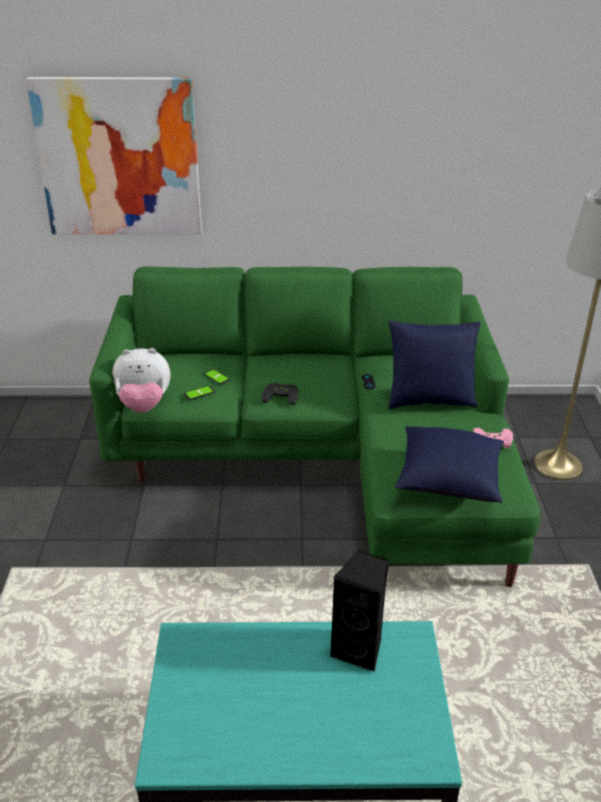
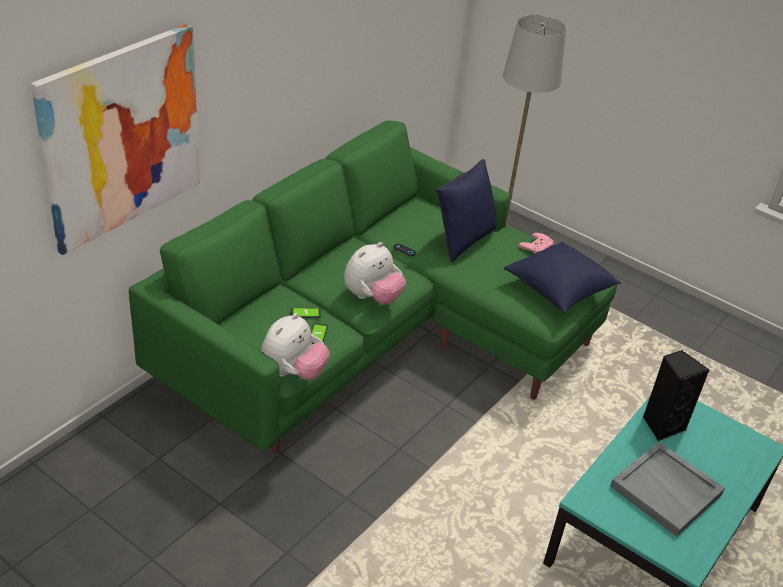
camera: 55 degrees left, 5 degrees up
(259, 696) = (667, 491): none -> grey tray
(281, 395) = (372, 297): black game controller -> plush toy

